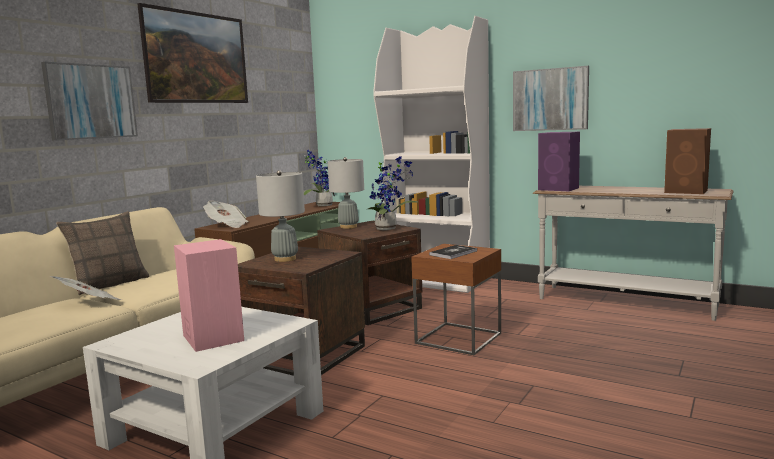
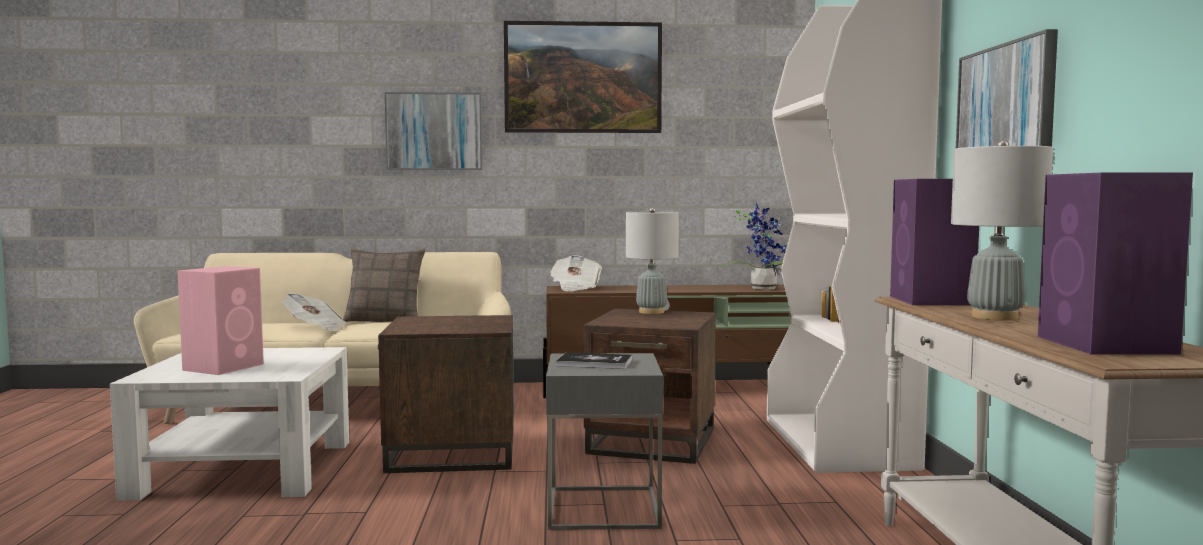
camera: 55 degrees right, 5 degrees down
(285, 259) = (440, 321): grey table lamp -> grey table lamp (994, 317)
(388, 228) = (669, 322): potted plant -> none
(458, 338) = (603, 508): brown side table -> grey side table
(687, 191) = (1107, 345): brown speaker -> purple speaker

